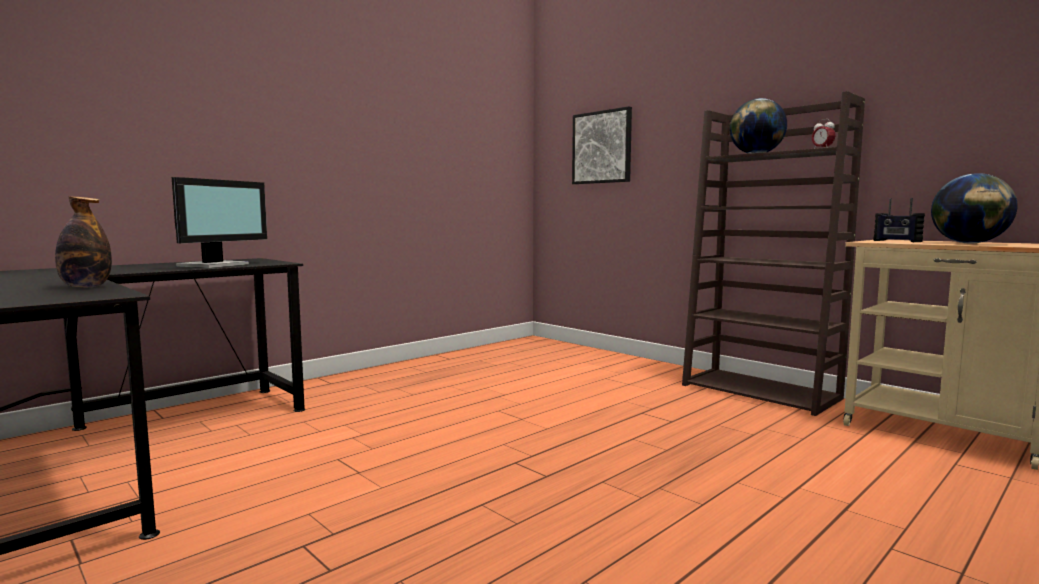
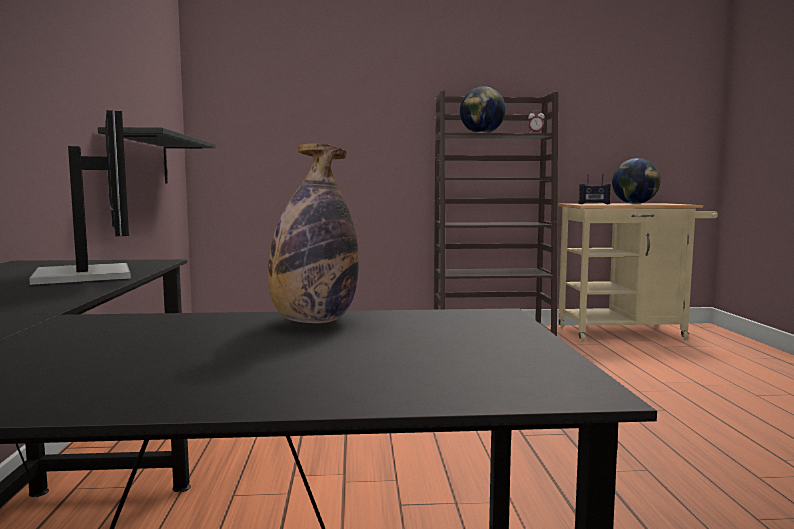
camera: 50 degrees left, 0 degrees up
(444, 196) = (140, 159): none -> black shelf
(602, 147) = (292, 112): picture -> none

